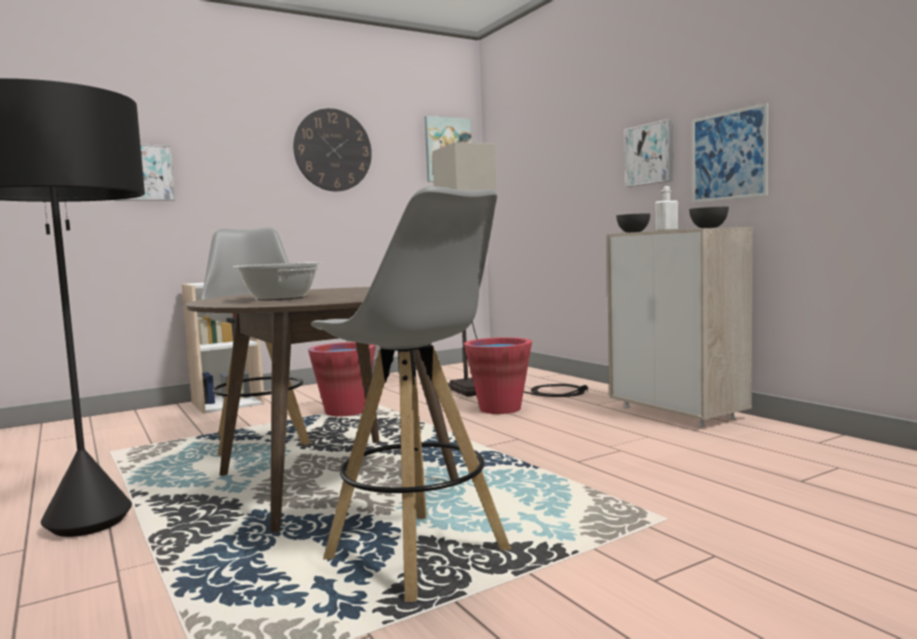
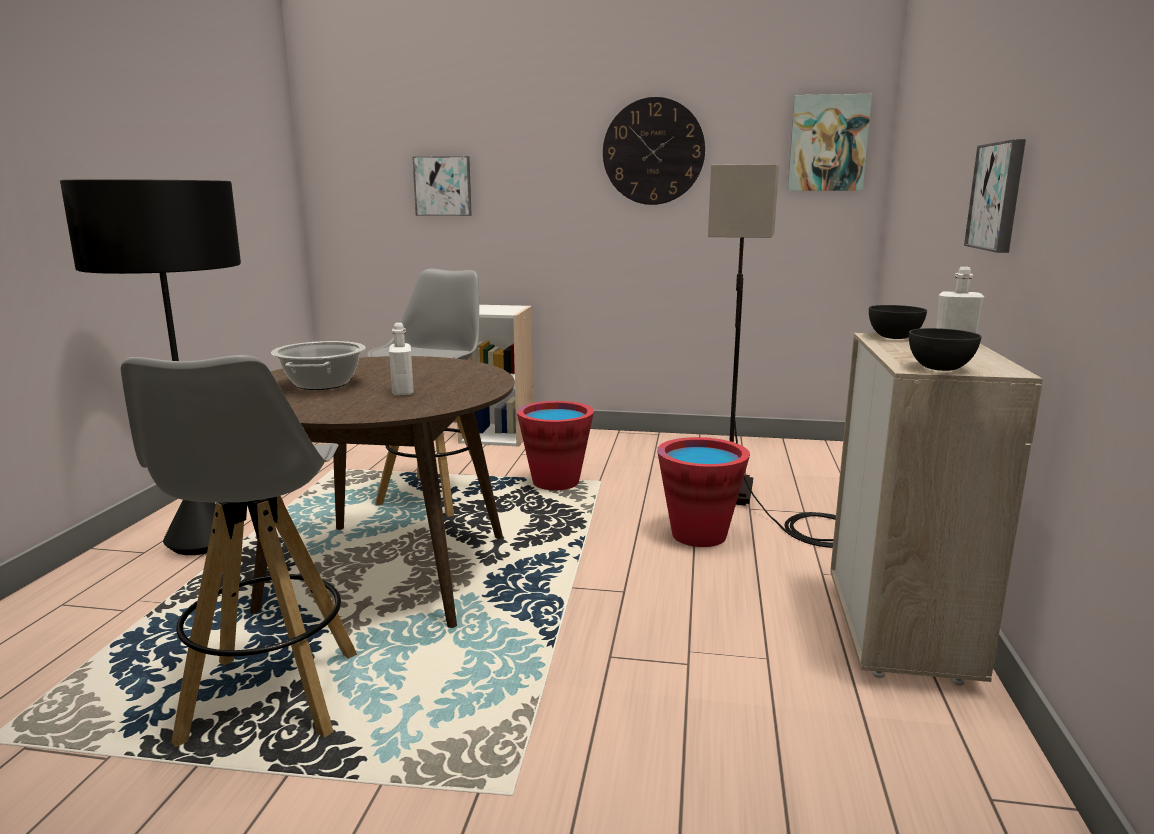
camera: 40 degrees right, 10 degrees up
(367, 292) = (402, 391): none -> white bottle
(728, 156) = (1063, 229): picture -> none

